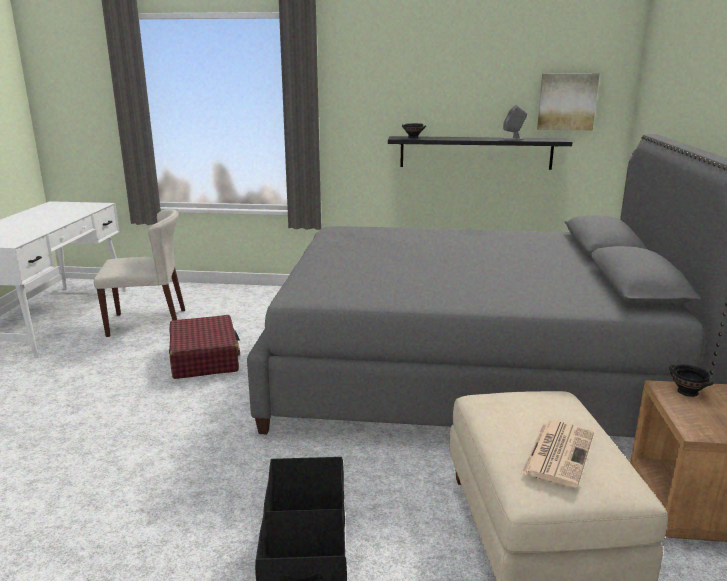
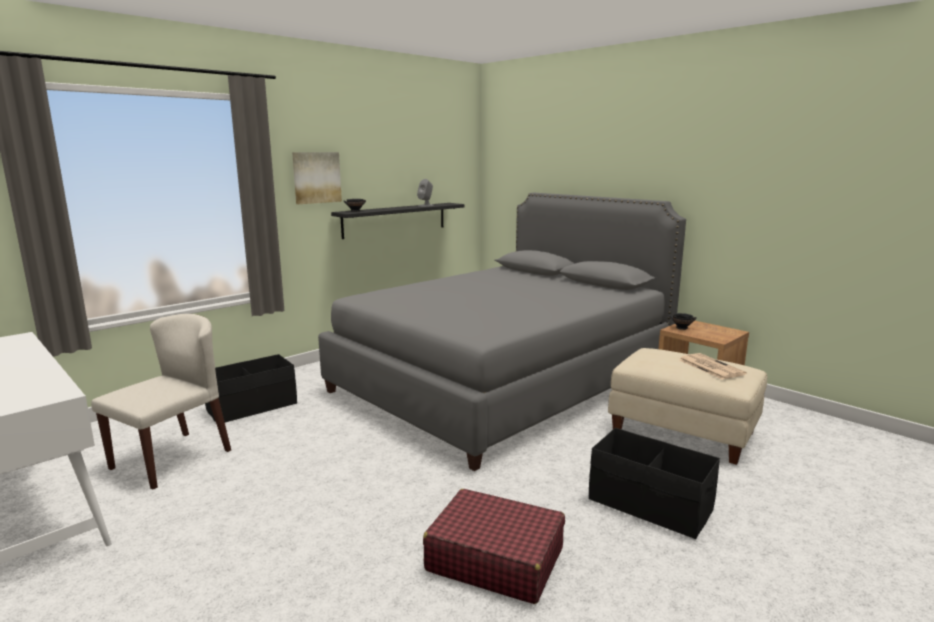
camera: 50 degrees left, 5 degrees down
(205, 358) = (310, 454): red suitcase -> red suitcase (494, 559)
(250, 307) = (252, 407): none -> black storage box
(567, 101) = (447, 175): picture -> picture (316, 177)

